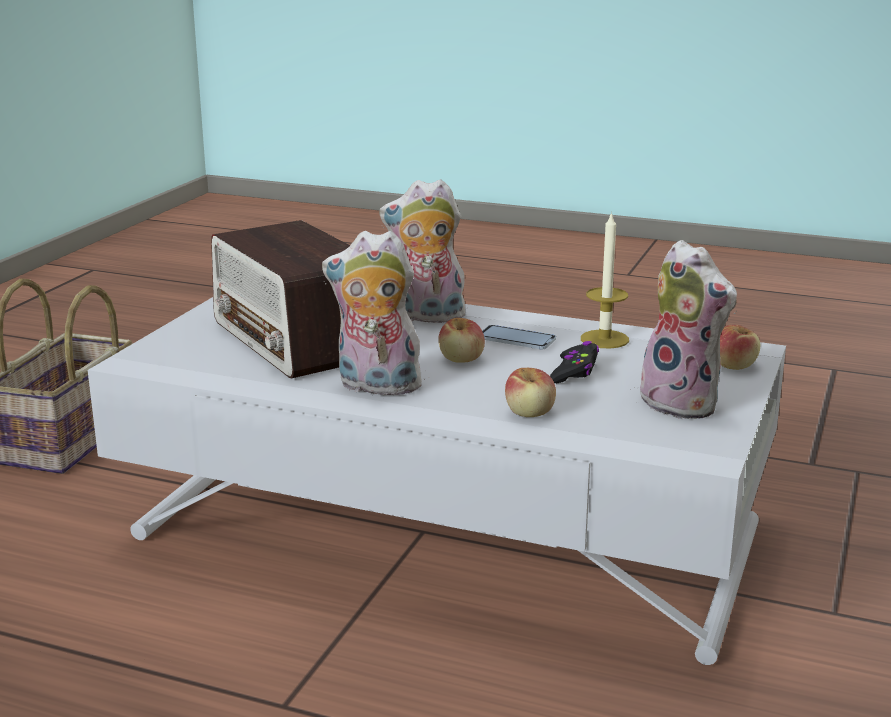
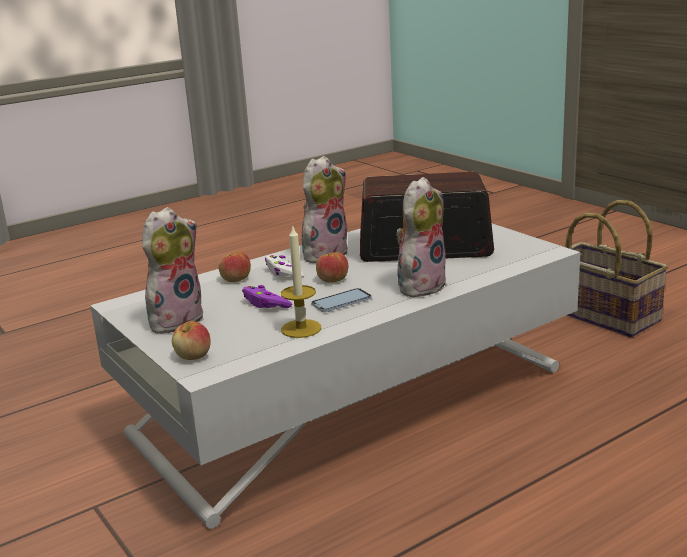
camera: 125 degrees right, 0 degrees up
(474, 391) = (283, 273): none -> white game controller
(574, 372) = (266, 304): black game controller -> purple game controller
(684, 403) = (176, 320): plush toy -> plush toy turned 135 degrees clockwise

